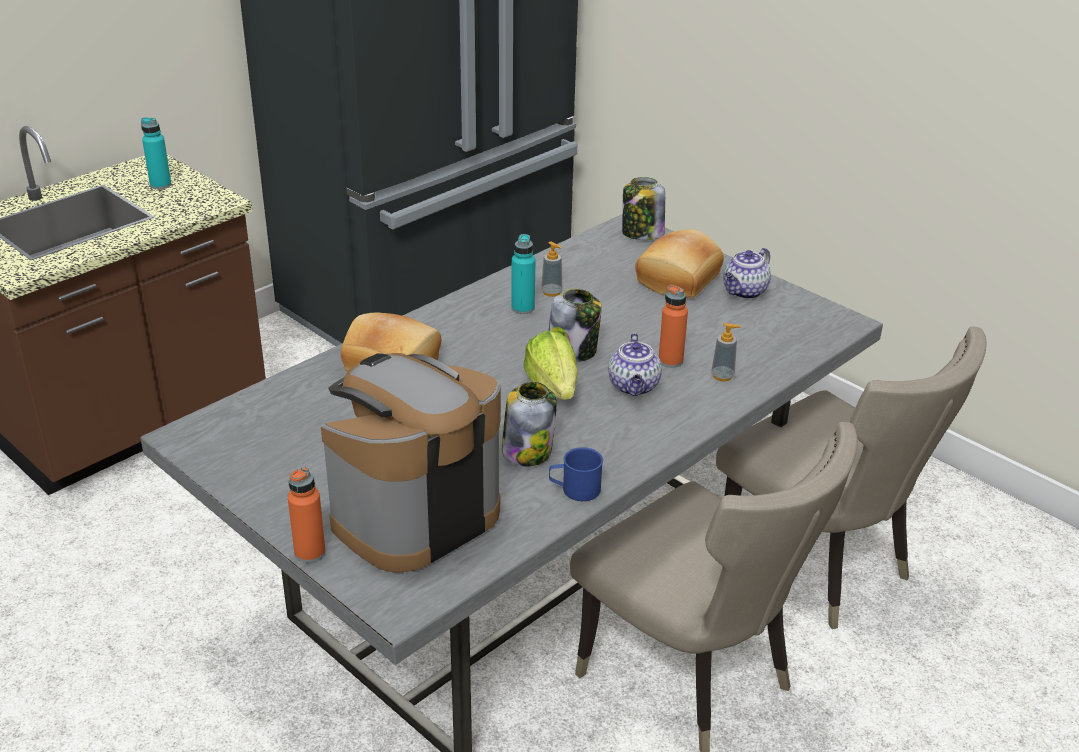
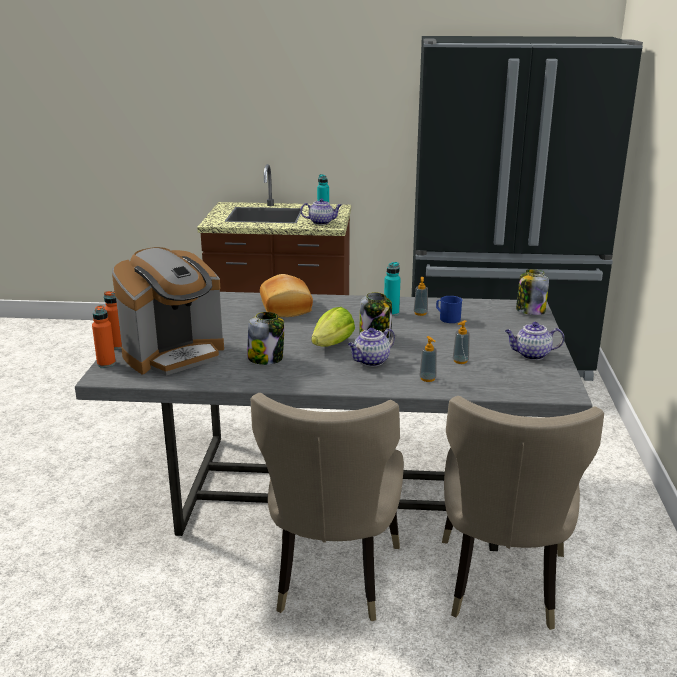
camera: 50 degrees right, 10 degrees down
(190, 201) = (321, 222): none -> teapot
(414, 516) = (174, 355): coffee machine -> coffee machine turned 135 degrees clockwise
(575, 489) = (252, 380): blue mug -> blue mug (447, 318)
(670, 361) = (414, 361): orange bottle -> orange bottle (106, 364)
(680, 280) = (504, 335): bread -> none
(706, 336) = (460, 361): none -> soap dispenser

